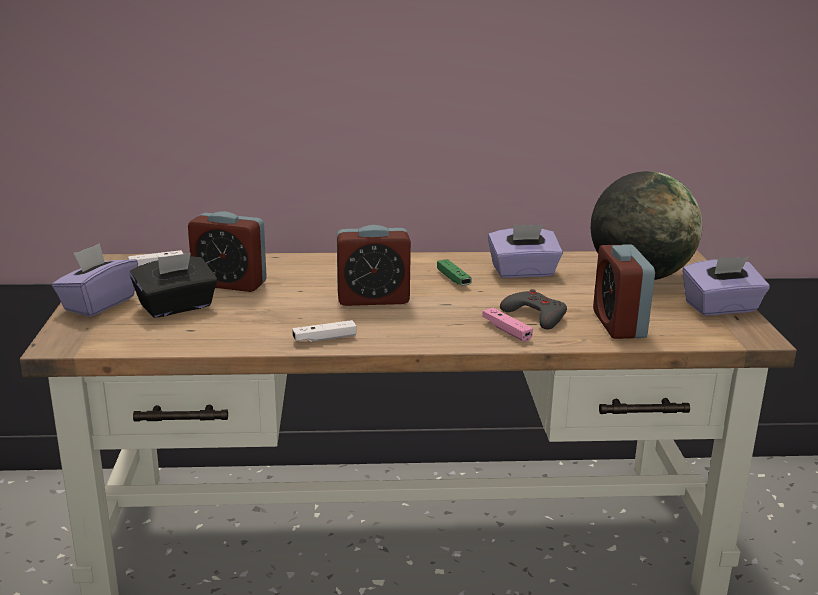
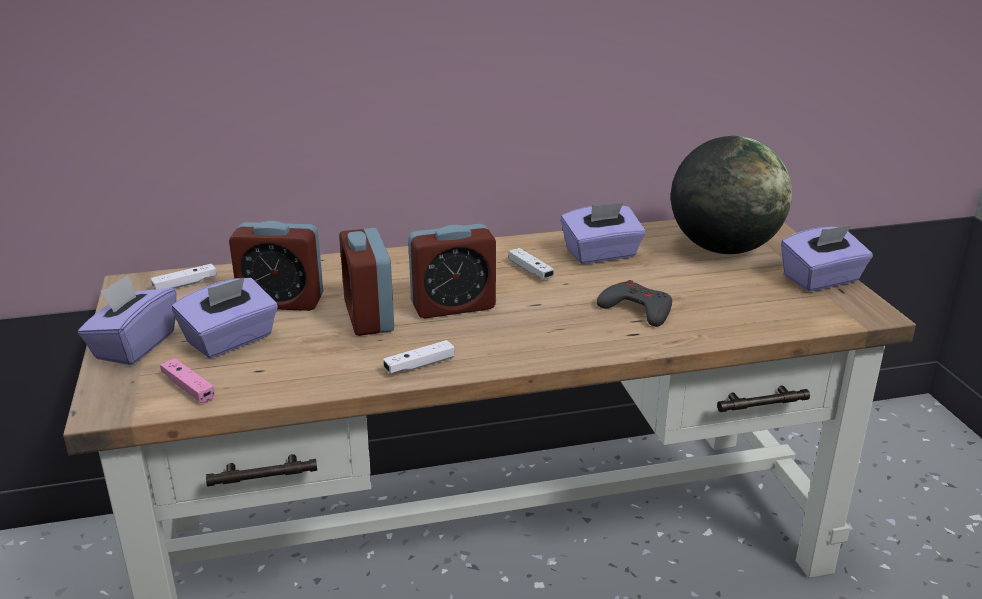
camera: 10 degrees left, 5 degrees up
(176, 307) = (231, 340): black tissue box -> purple tissue box
(453, 279) = (530, 270): green game controller -> white game controller
(506, 330) = (614, 332): pink game controller -> pink game controller (188, 388)
(618, 325) = (728, 312): alarm clock -> alarm clock (368, 316)

